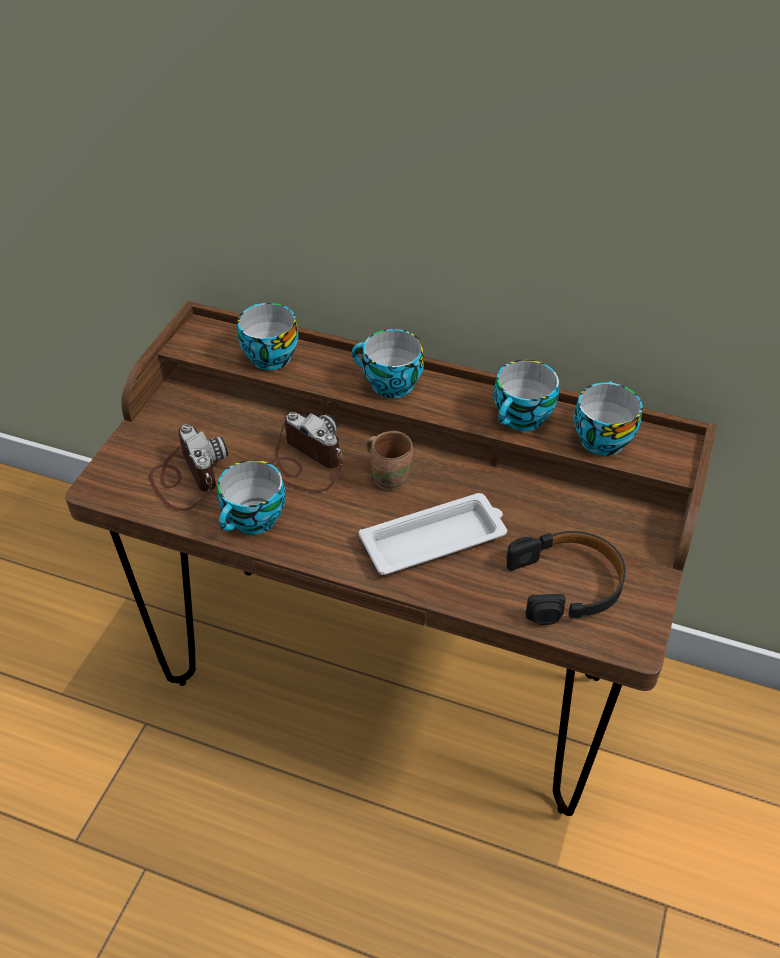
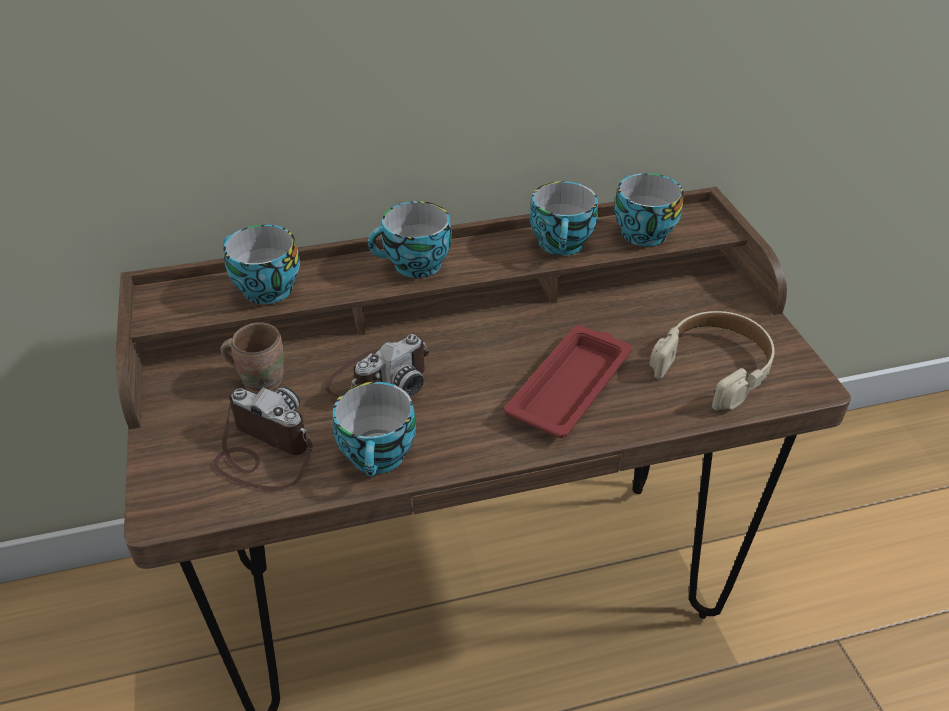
camera: 35 degrees left, 5 degrees down
(305, 463) = (379, 379): camera -> camera turned 135 degrees clockwise
(390, 476) = (474, 353): brown mug -> brown mug (261, 379)
(435, 540) = (571, 386): white tray -> red tray
(567, 584) = (714, 367): black headphones -> beige headphones

